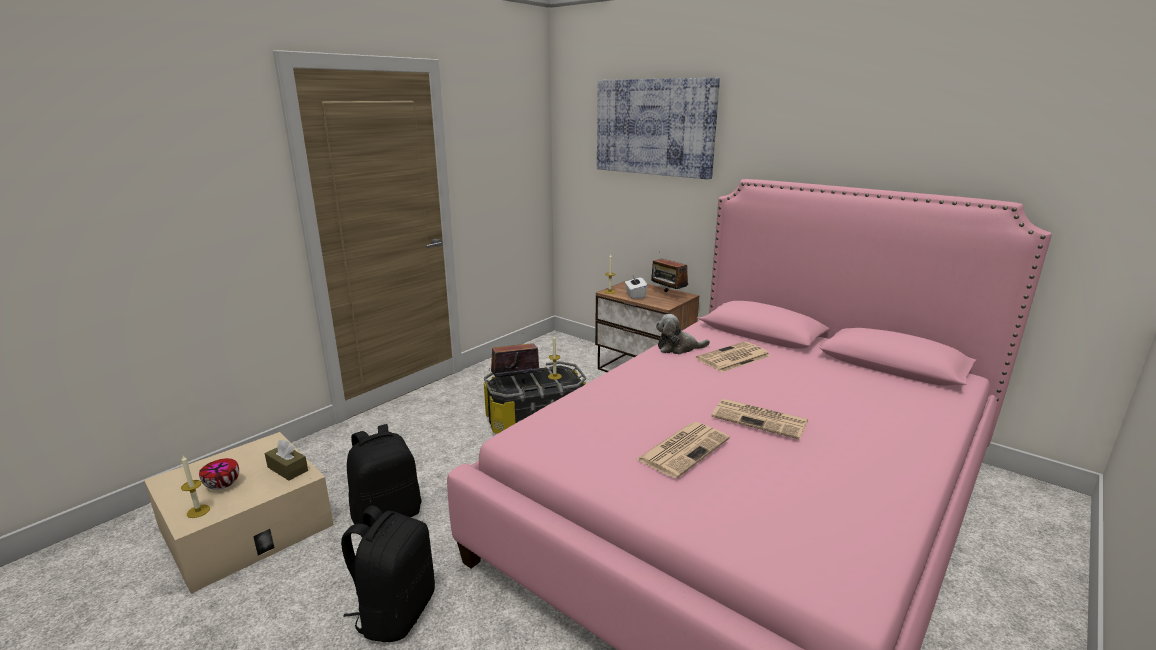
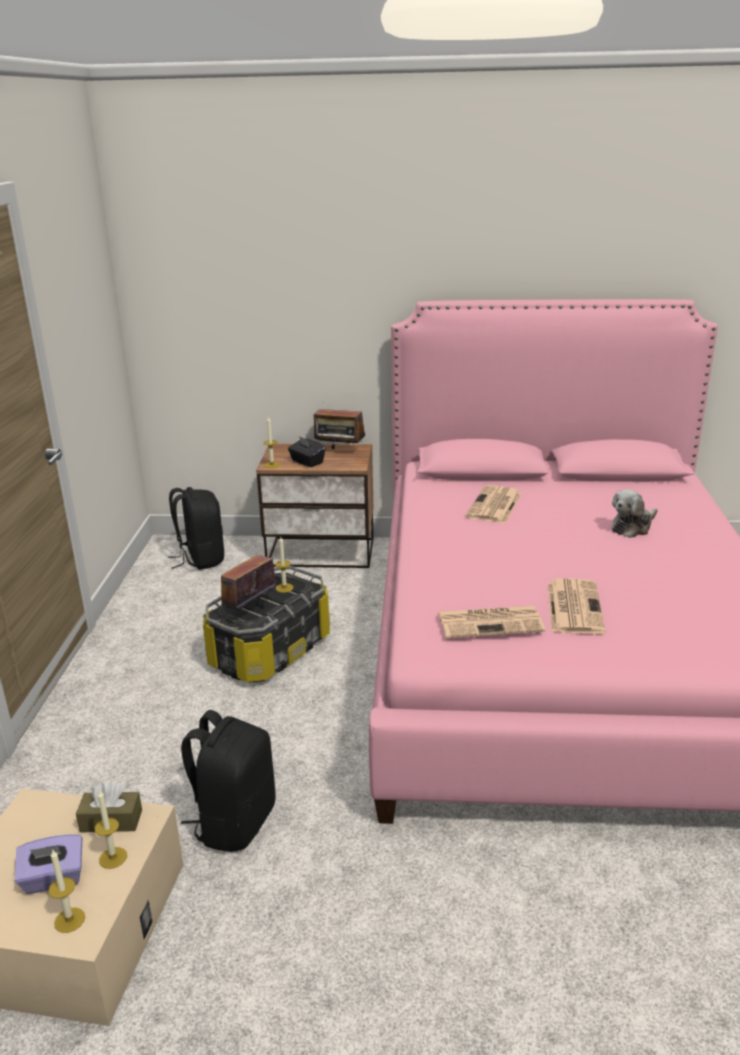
camera: 35 degrees left, 5 degrees up
(224, 485) = (53, 879): bowl -> purple tissue box
(260, 489) = (113, 858): none -> candle
(395, 612) = (372, 900): black backpack -> black backpack (200, 559)
(635, 295) = (307, 462): white tissue box -> black tissue box
(655, 127) = (286, 246): picture -> none
(678, 348) = (433, 511): plush toy -> plush toy (632, 527)
(761, 419) = (592, 557): newspaper -> newspaper (491, 622)

